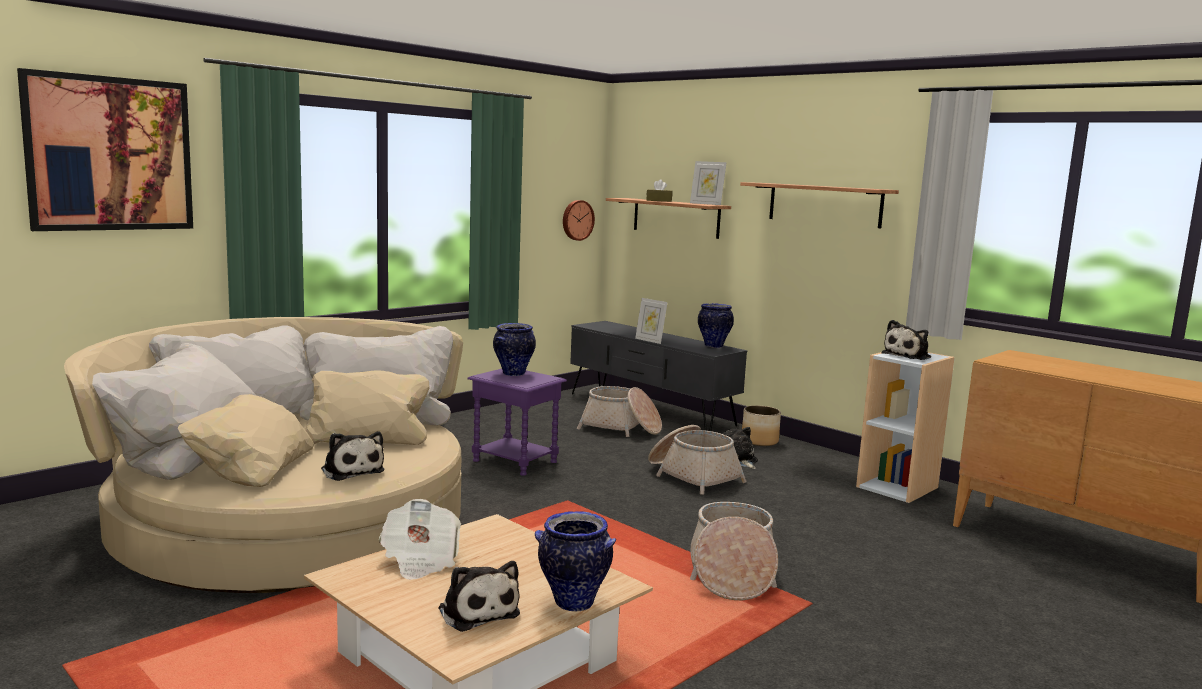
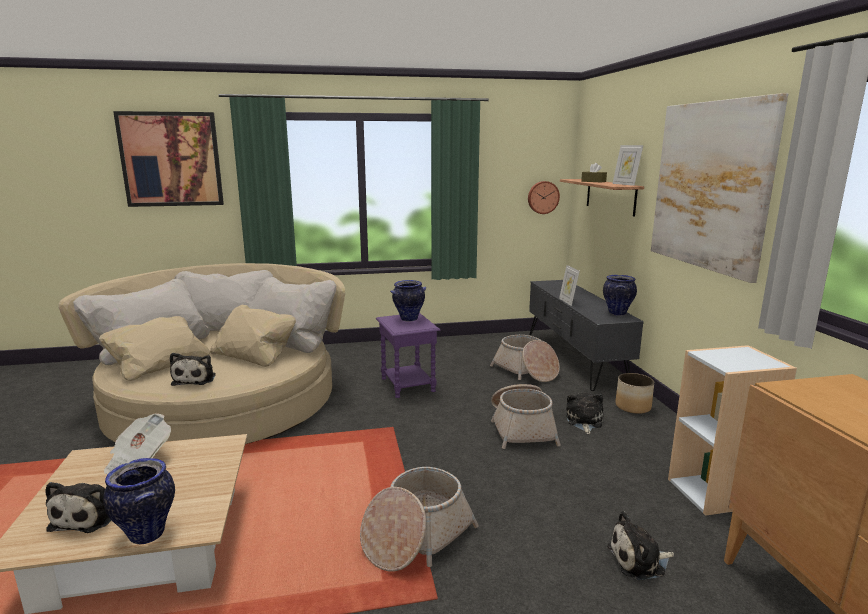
camera: 35 degrees right, 5 degrees up
(824, 204) = (710, 186): shelf -> picture
(908, 356) = (732, 358): plush toy -> plush toy (639, 560)

